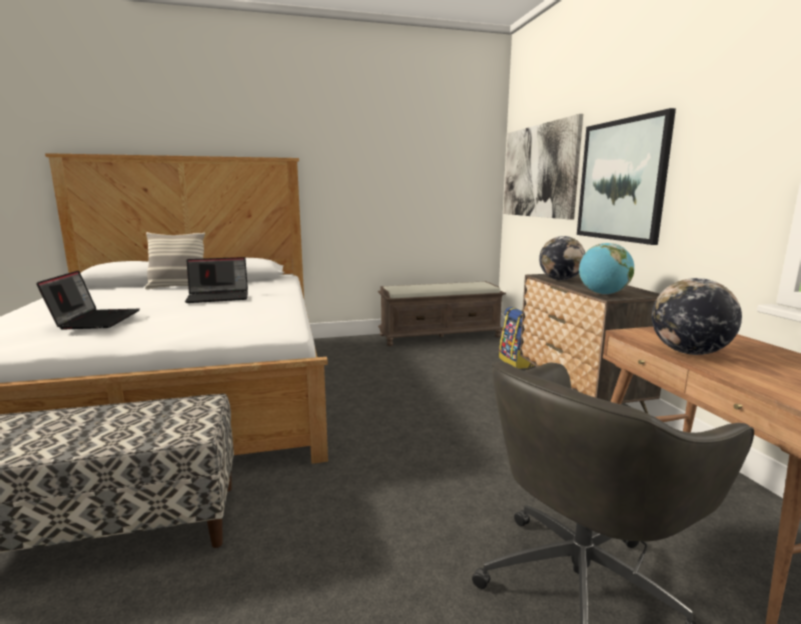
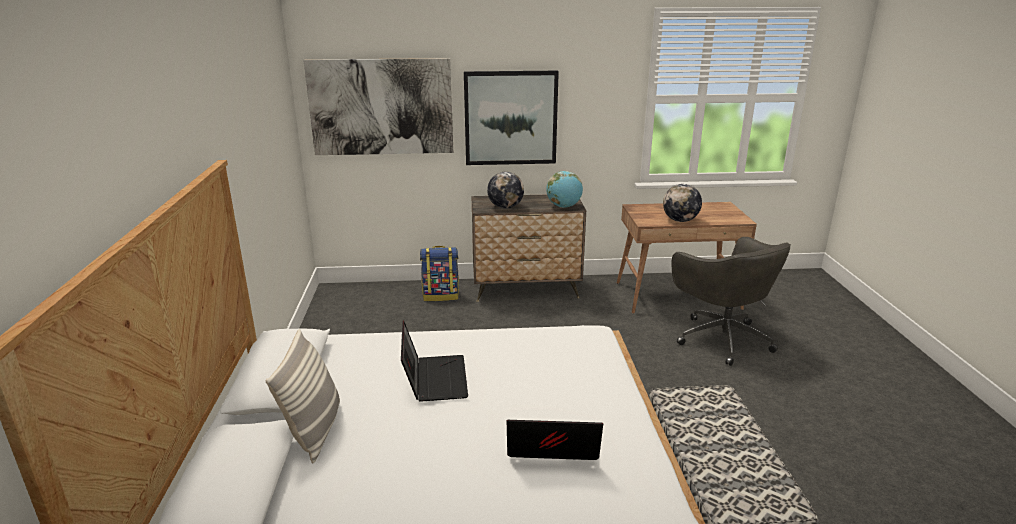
camera: 80 degrees left, 10 degrees up
(440, 336) = (330, 320): brown bench -> none

